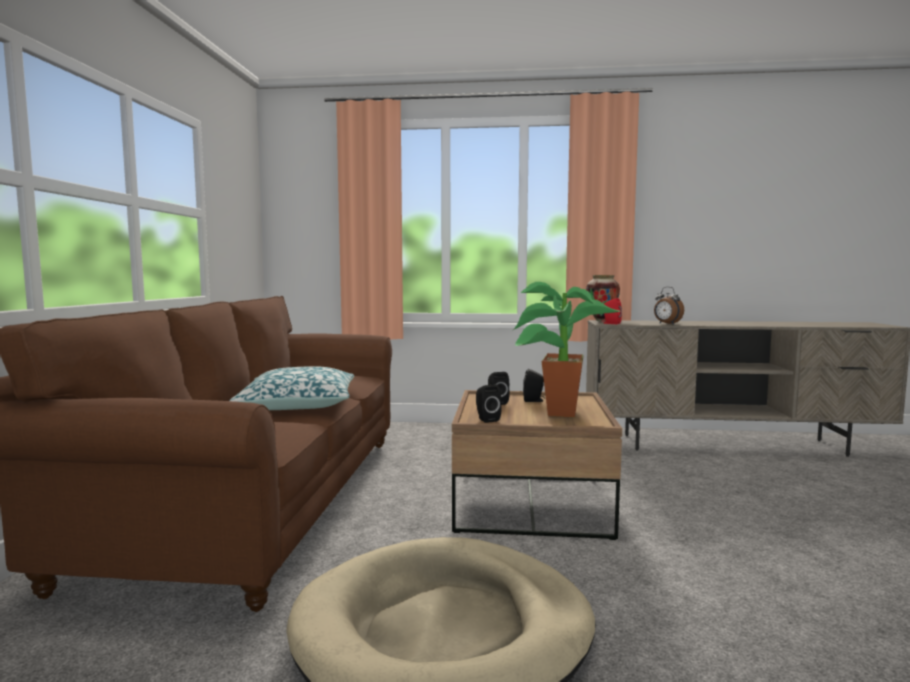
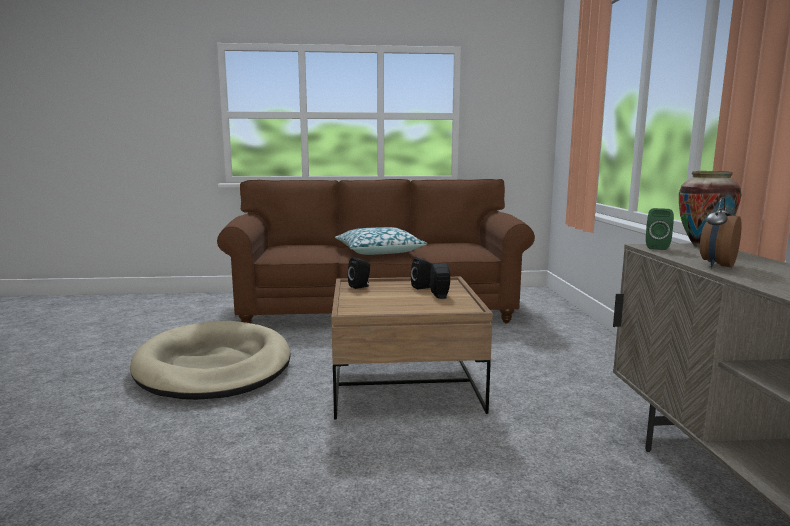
camera: 80 degrees right, 5 degrees up
(557, 415) = (384, 302): potted plant -> none
(610, 323) = (657, 247): red speaker -> green speaker

